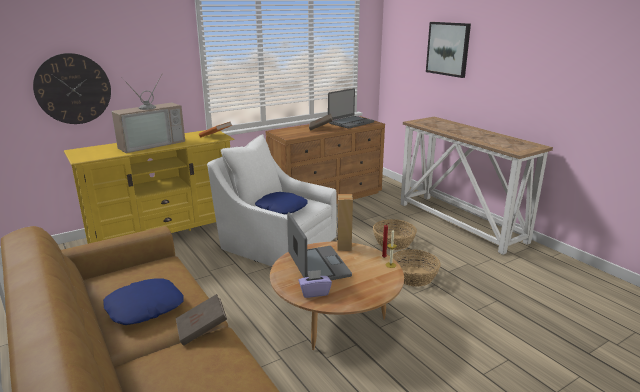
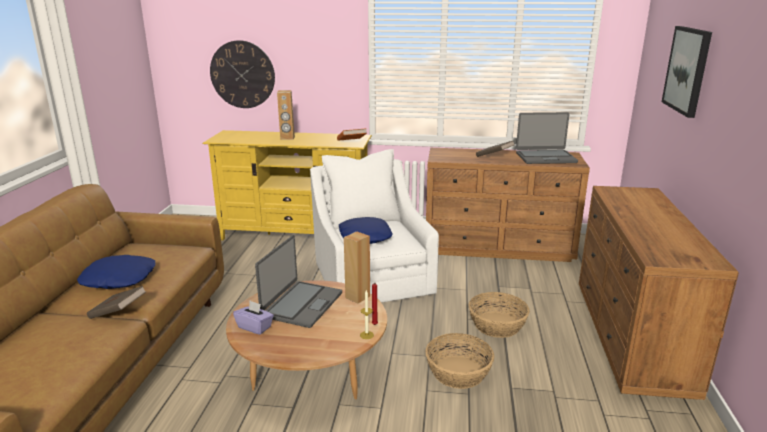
camera: 40 degrees right, 0 degrees up
(151, 144) = (287, 138): television -> brown speaker
(461, 222) = (631, 337): console table -> brown dresser

